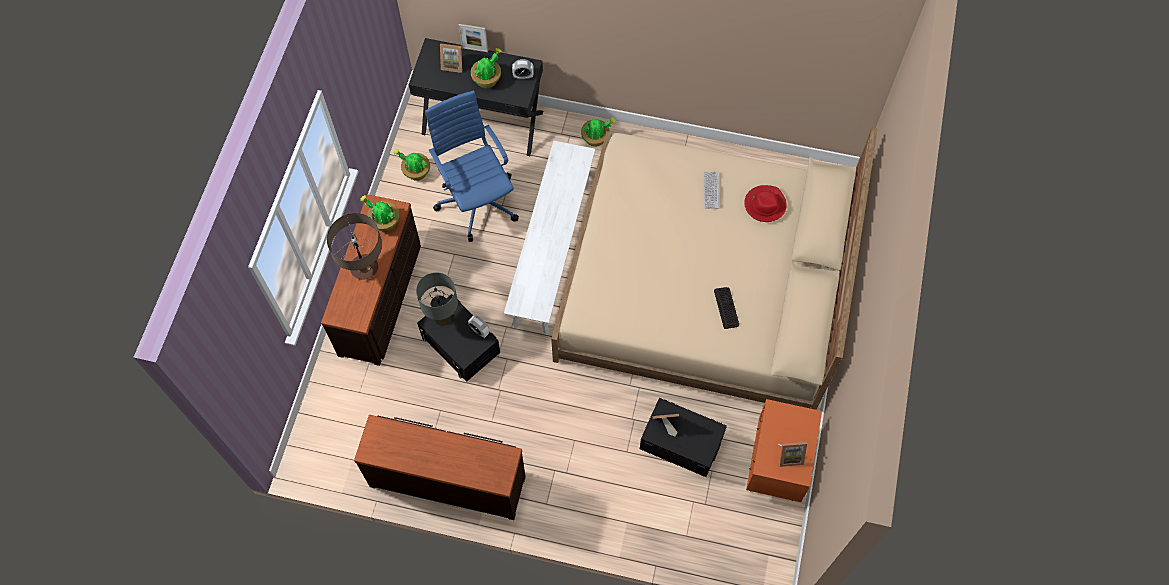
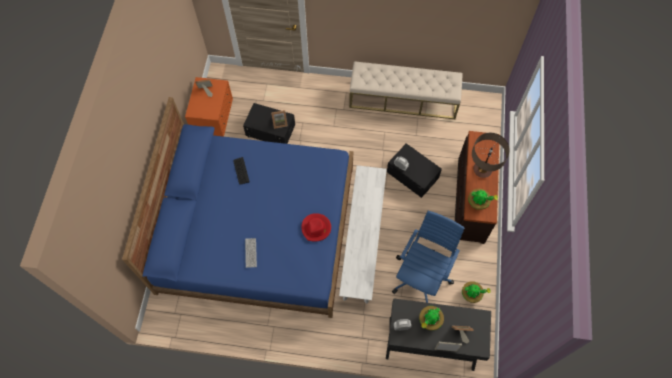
camera: 175 degrees right, 0 degrees up
(443, 318) = (425, 172): grey table lamp -> none
(448, 479) = (403, 99): brown dresser -> beige bench
(477, 200) = (422, 276): blue office chair -> blue office chair turned 120 degrees counterclockwise
(596, 138) = (341, 337): potted plant -> none
(704, 283) = (257, 228): beige bed -> blue bed
(764, 205) = (212, 246): red hat -> red hat (316, 228)

